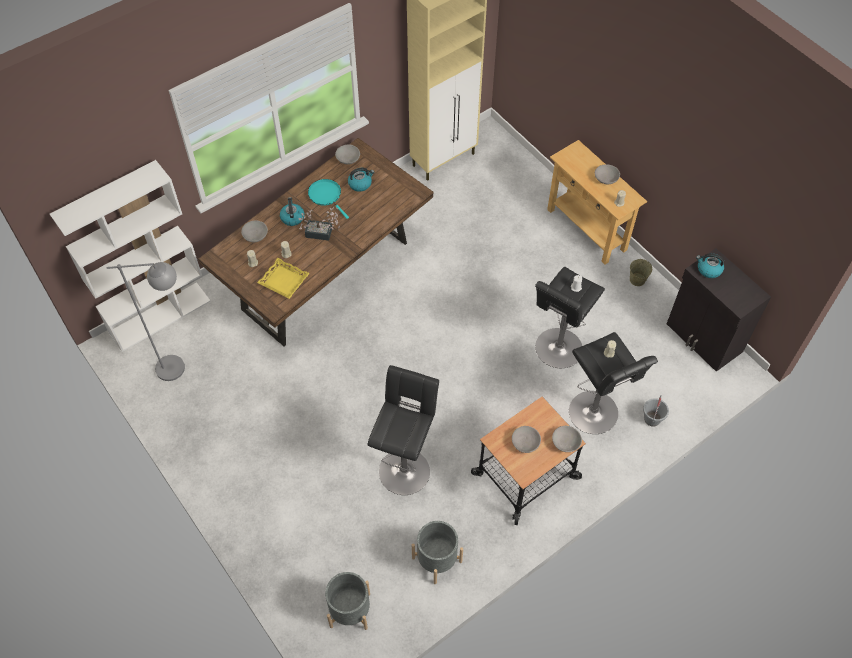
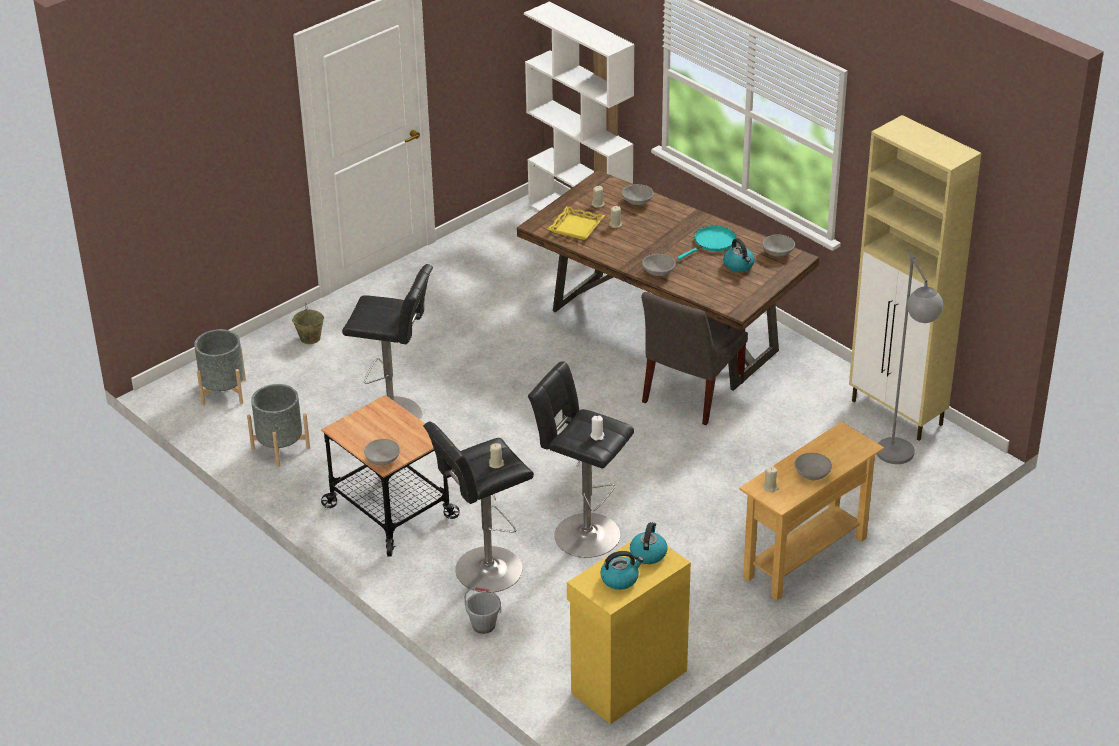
camera: 85 degrees right, 20 degrees down
(181, 367) = (514, 246): grey floor lamp -> grey floor lamp (899, 461)
(292, 217) = (671, 223): kettle -> kettle (620, 579)
(322, 233) = (652, 245): potted plant -> none
(406, 269) = (690, 394): none -> grey chair
(525, 443) = (380, 428): grey bowl -> grey bowl (658, 272)
(637, 280) = (722, 611): beige bucket -> beige bucket (309, 338)
(703, 339) = (627, 681): black cabinet -> yellow cabinet

